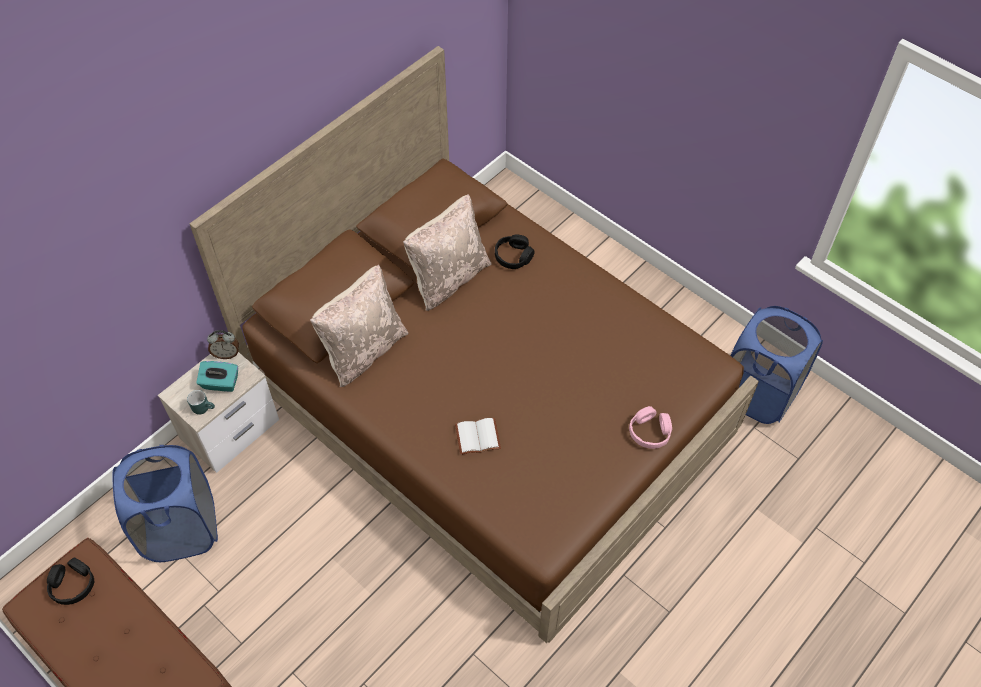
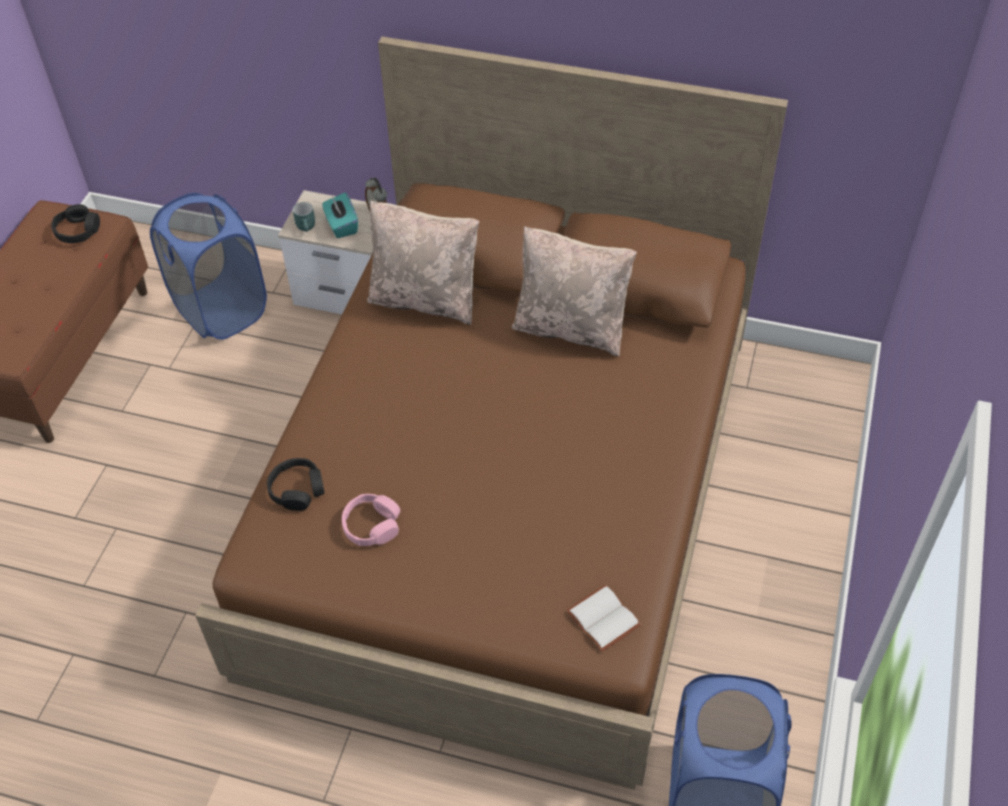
camera: 65 degrees right, 5 degrees down
(477, 438) = (365, 442): white book -> white book (601, 619)
(513, 256) = (646, 373): black headphones -> black headphones (297, 490)
(650, 432) = (467, 612): pink headphones -> pink headphones (371, 525)

